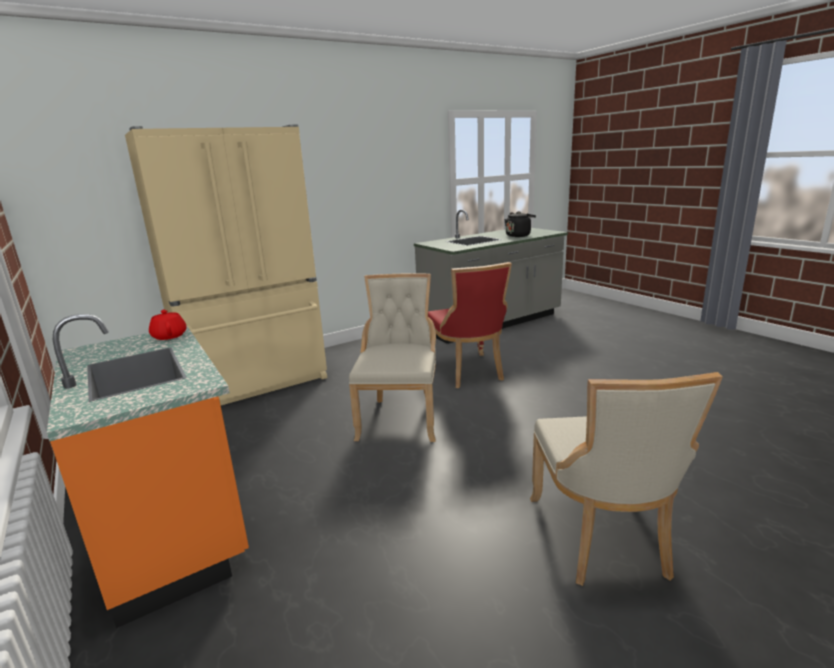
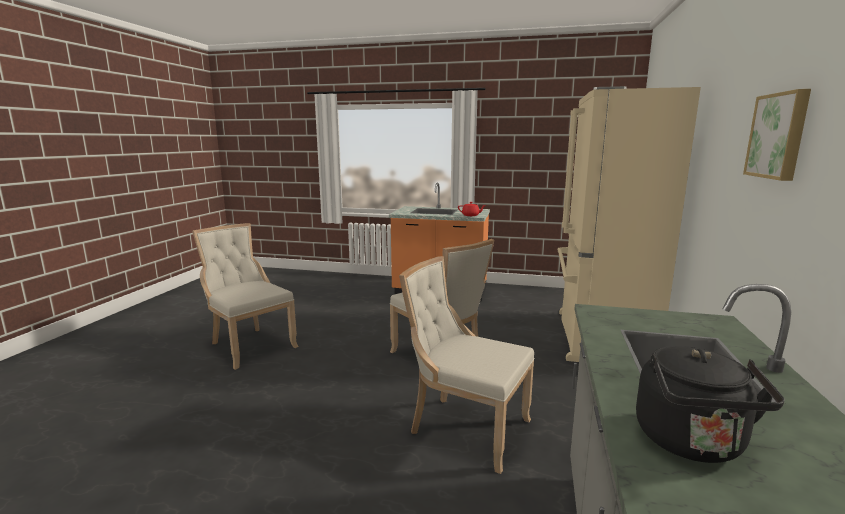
camera: 135 degrees right, 5 degrees down
(376, 165) = (779, 136): none -> picture
(468, 372) = (465, 427): red chair -> beige chair

